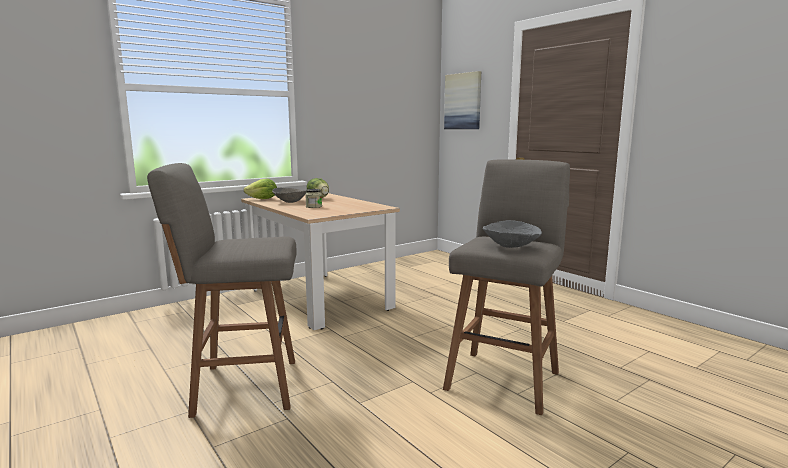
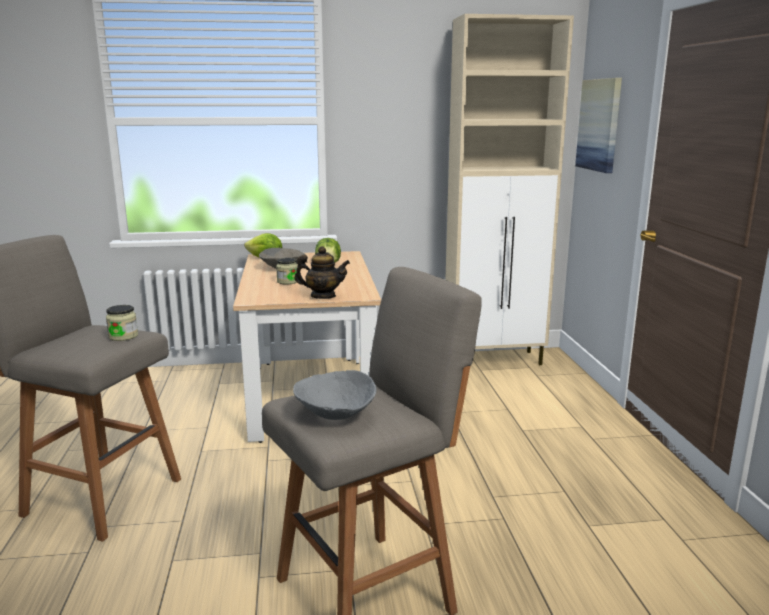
camera: 30 degrees right, 5 degrees up
(272, 239) = (123, 336): none -> jar
(358, 210) = (323, 296): none -> teapot
(410, 261) = (495, 360): none -> beige cabinet

